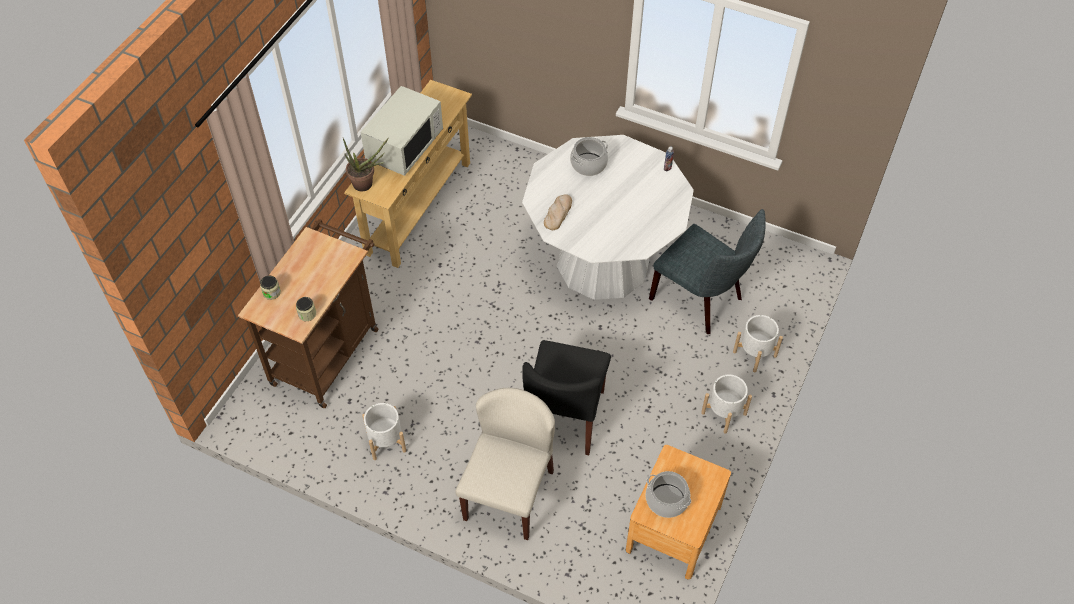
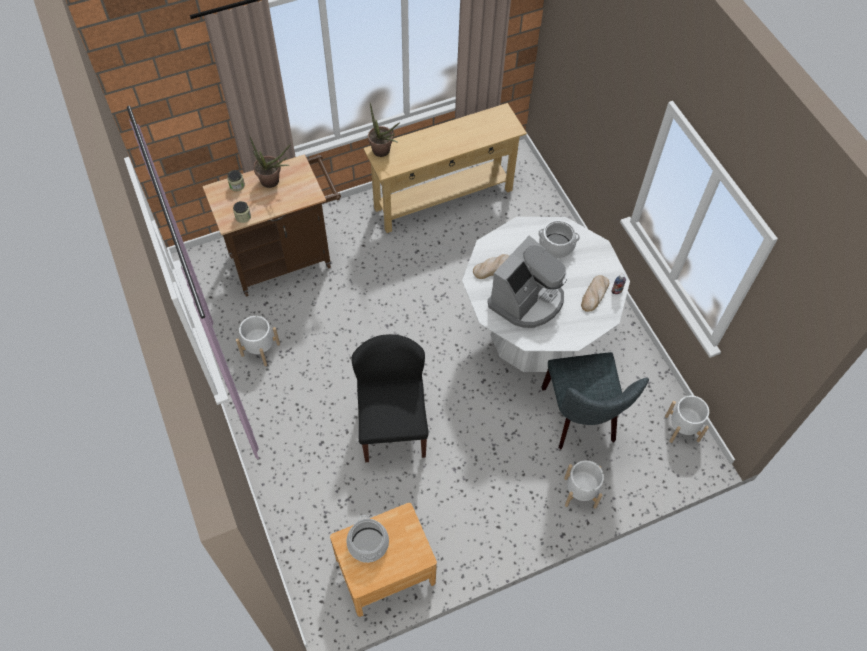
camera: 40 degrees right, 5 degrees up
(303, 267) = (274, 182): none -> potted plant
(404, 146) = (437, 141): white microwave -> none
(508, 494) = (300, 450): beige chair -> none
(565, 416) = (392, 426): black chair -> black chair turned 120 degrees clockwise
(609, 220) = (527, 300): none -> coffee machine
(654, 181) = (594, 294): none -> bread
(723, 413) = (508, 518): white planter -> white planter (682, 428)

